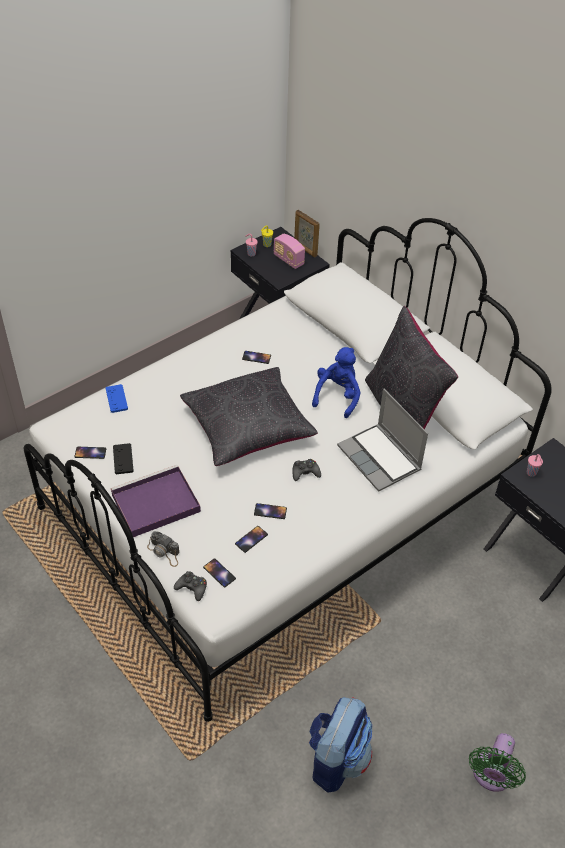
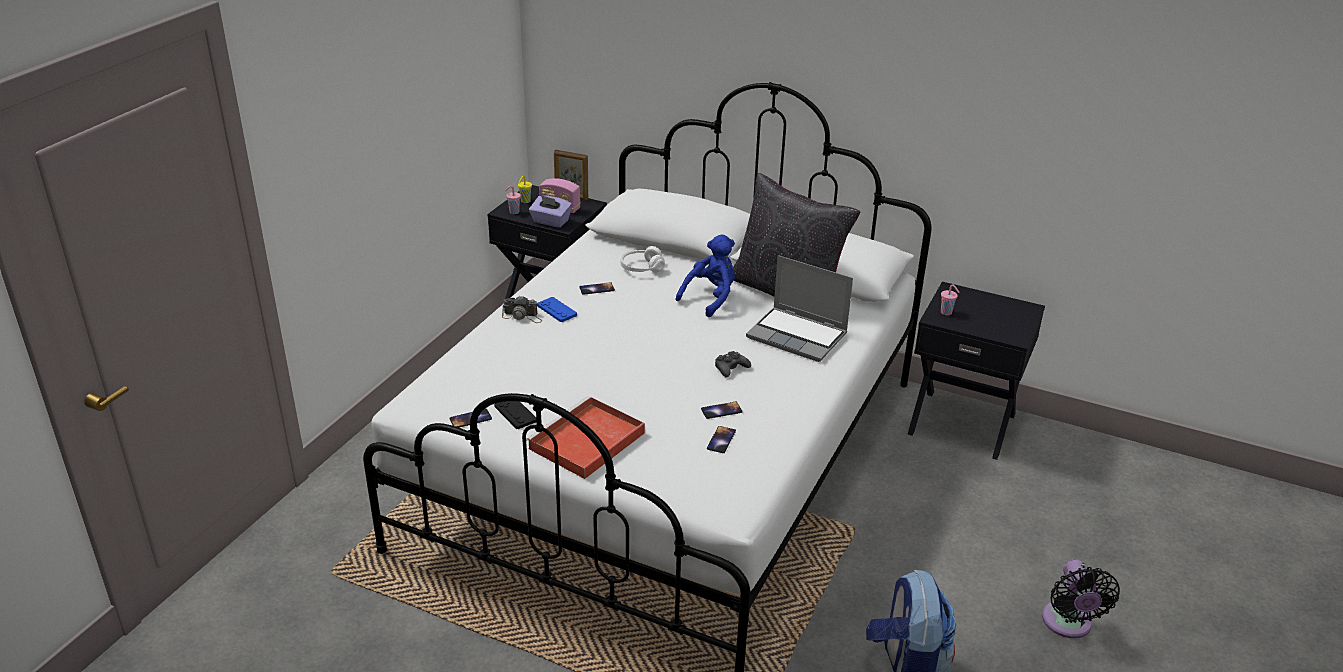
camera: 25 degrees left, 15 degrees down
(116, 399) = (463, 363): blue game controller -> blue game controller (556, 310)
(154, 504) = (586, 442): purple tray -> red tray
(164, 552) = (633, 480): camera -> camera (522, 316)
(192, 588) = (691, 502): black game controller -> none
(219, 573) = (711, 479): phone -> none
(248, 427) = (636, 347): black pillow -> none
(272, 272) = (550, 222): none -> purple tissue box
(304, 346) = (642, 268): none -> white headphones
(337, 396) = (710, 298): blue plush toy -> blue plush toy turned 45 degrees clockwise
(491, 776) = (1068, 624): green fan -> black fan

